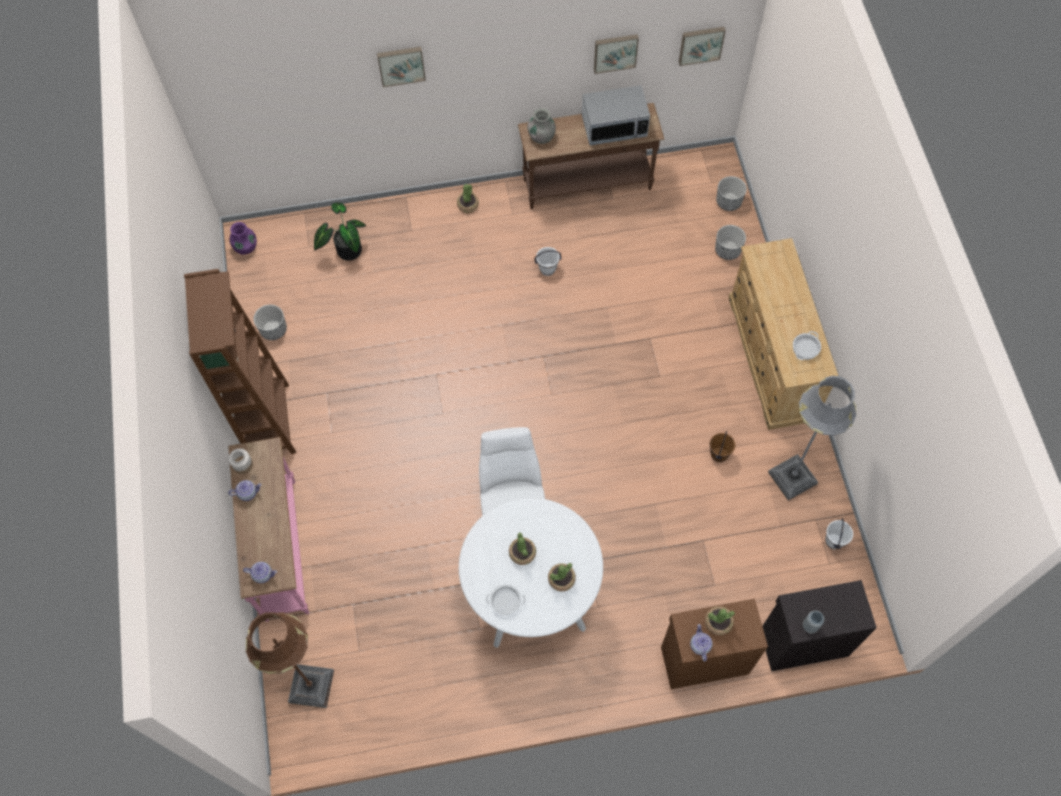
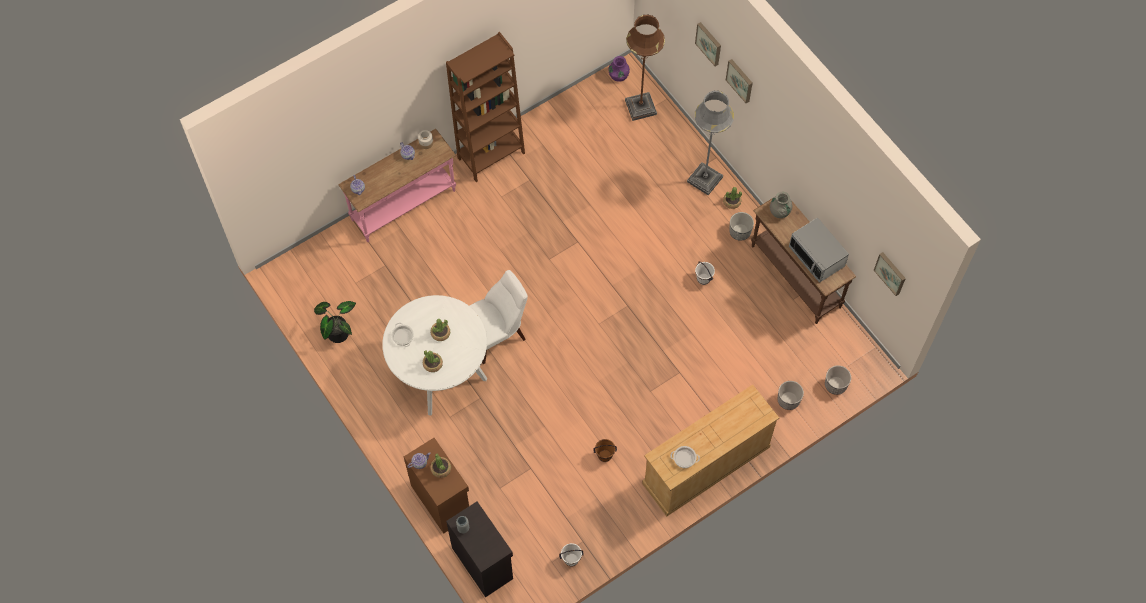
camera: 65 degrees right, 0 degrees up
(274, 330) = (562, 124): planter -> planter (739, 232)
(311, 686) = (320, 266): brown floor lamp -> brown floor lamp (640, 107)
(346, 250) = (649, 139): potted plant -> potted plant (337, 331)
(615, 52) = (845, 215): picture -> picture (709, 43)
(792, 478) = (609, 513): grey floor lamp -> grey floor lamp (705, 179)

